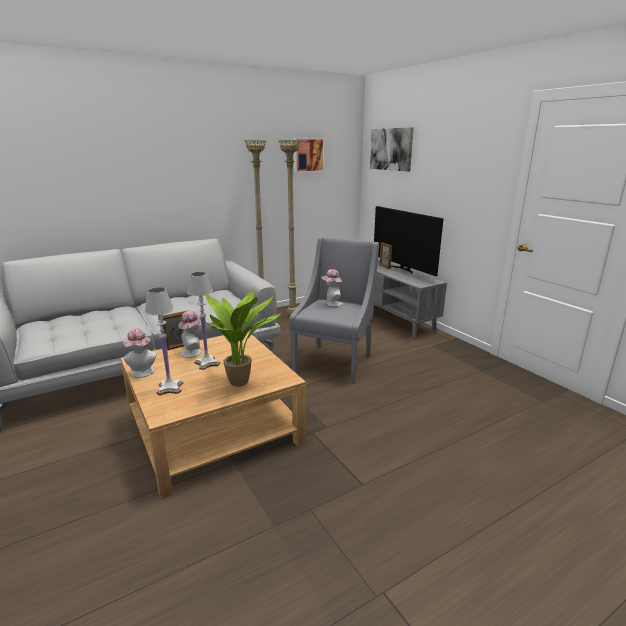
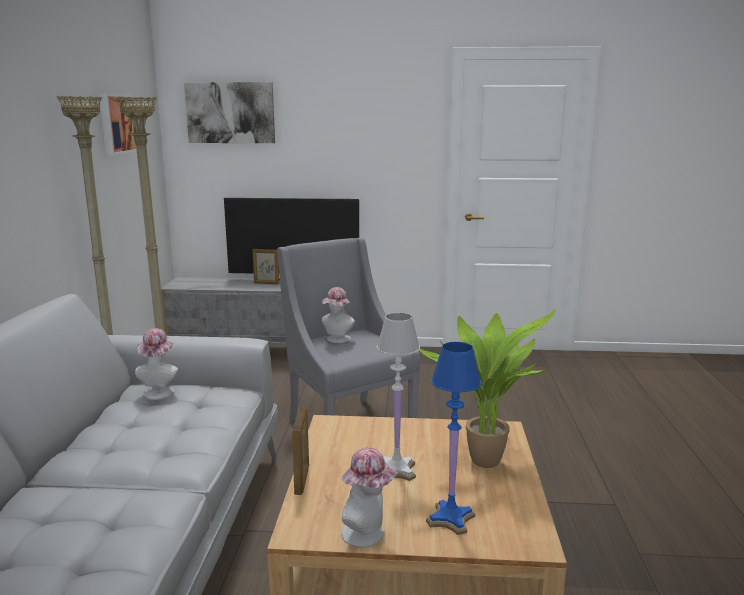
camera: 55 degrees left, 5 degrees down
(170, 388) = (450, 519): white table lamp -> blue table lamp
(193, 352) = (341, 472): hat -> hat (160, 391)

